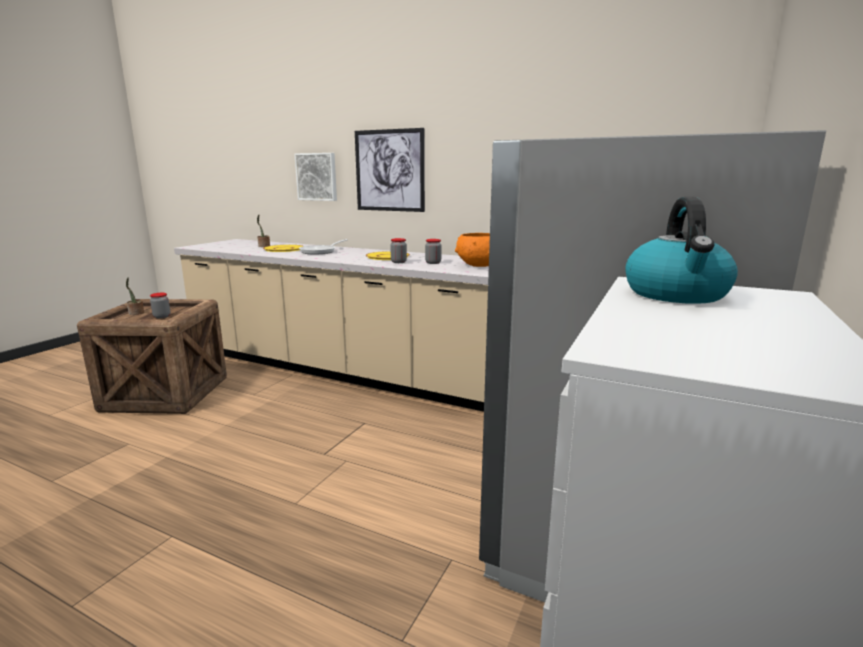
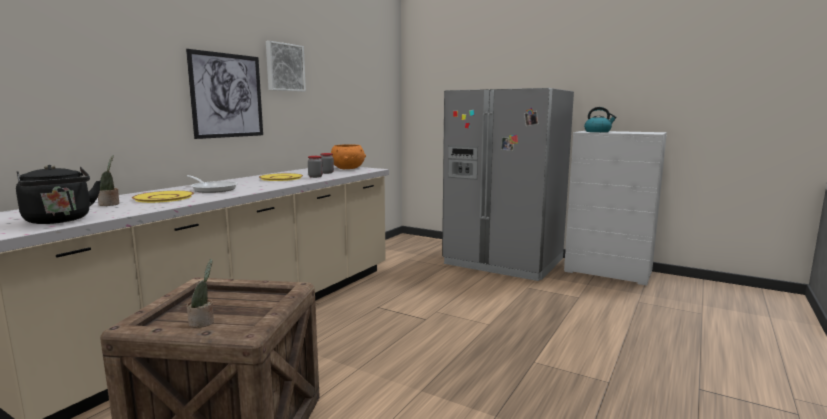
camera: 85 degrees left, 5 degrees down
(162, 316) = (246, 302): jar -> none
(215, 247) = (59, 220): none -> black kettle
(317, 177) = (131, 100): picture -> picture (284, 67)

